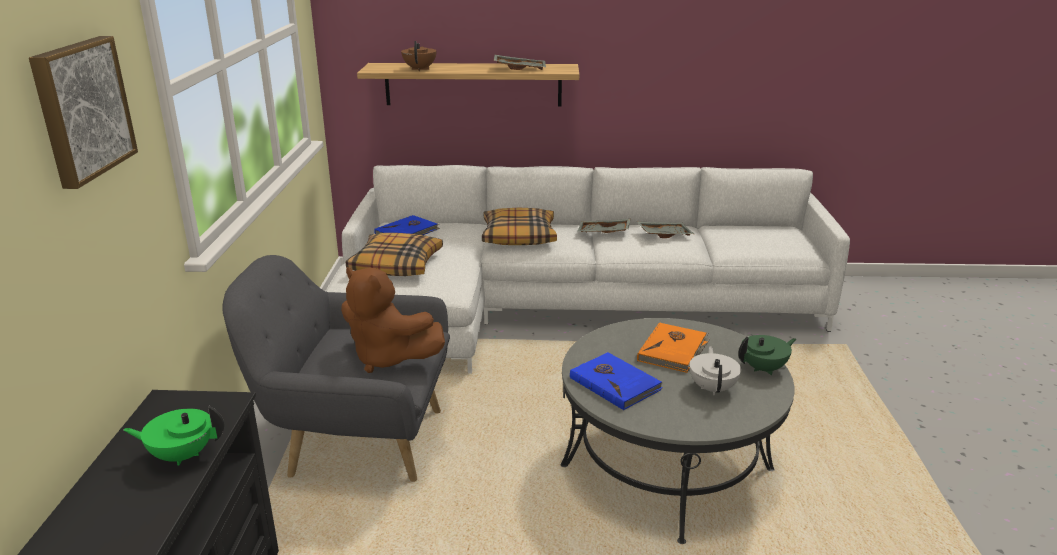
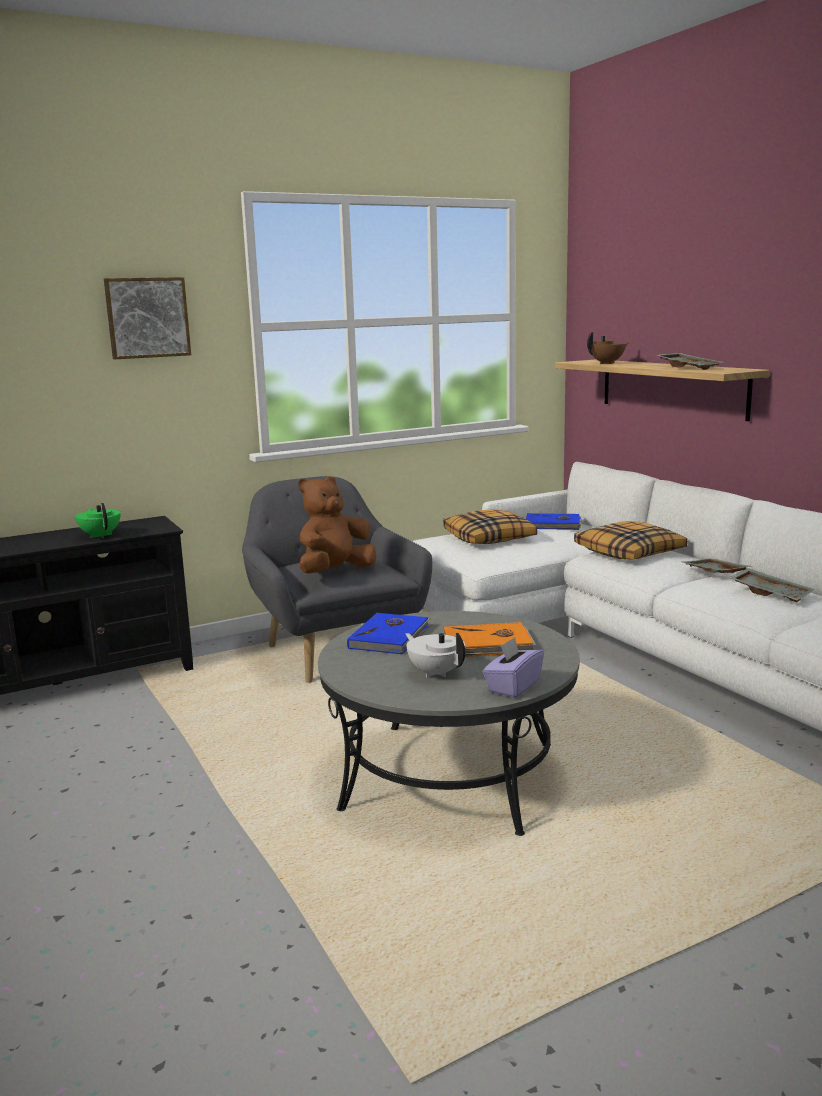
camera: 60 degrees right, 10 degrees down
(388, 358) = (335, 572): brown plush toy -> brown plush toy turned 45 degrees clockwise
(713, 388) = (436, 672): white teapot -> white teapot turned 105 degrees counterclockwise
(764, 368) = (513, 687): green teapot -> purple tissue box

